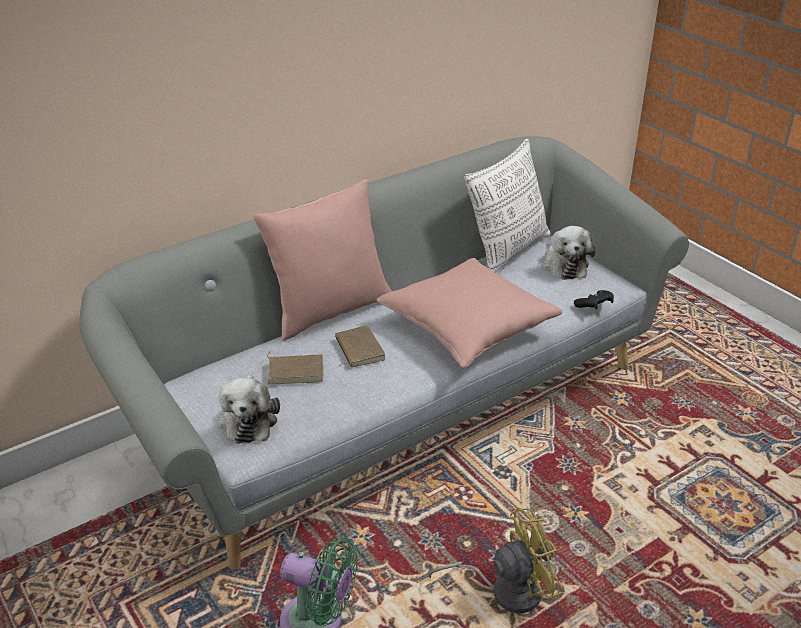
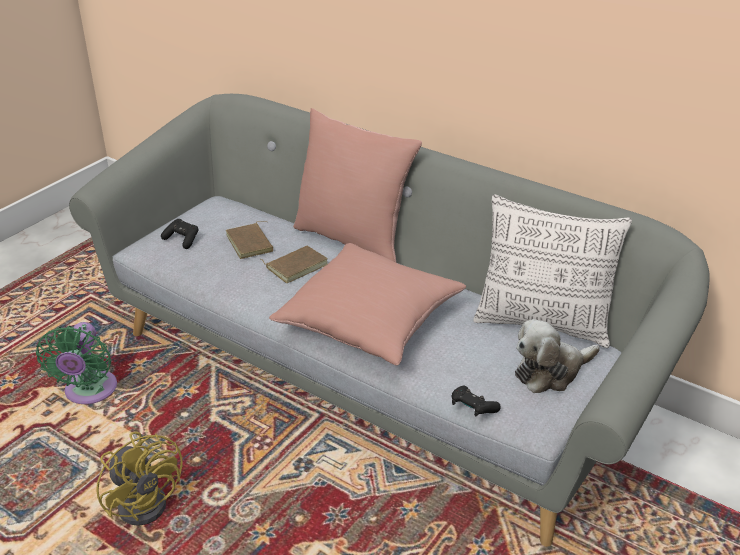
camera: 70 degrees right, 0 degrees up
(248, 419) = (182, 239): plush toy -> black game controller

